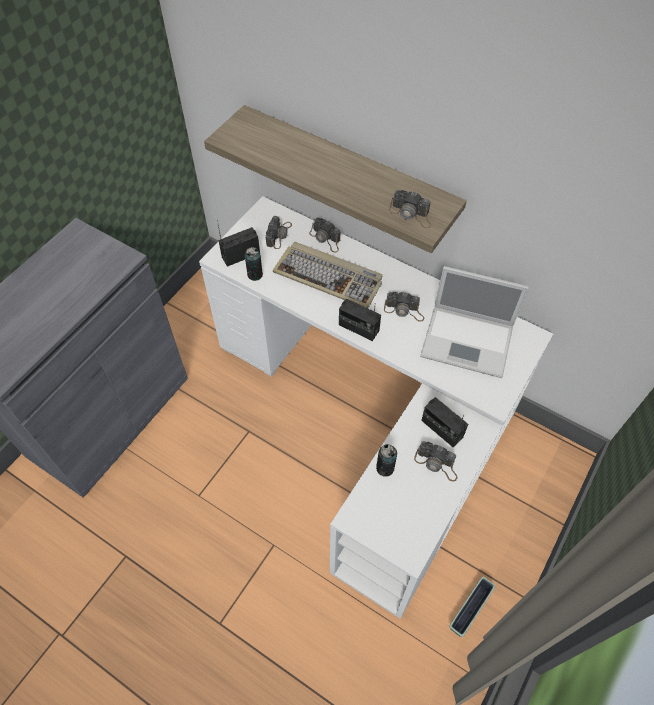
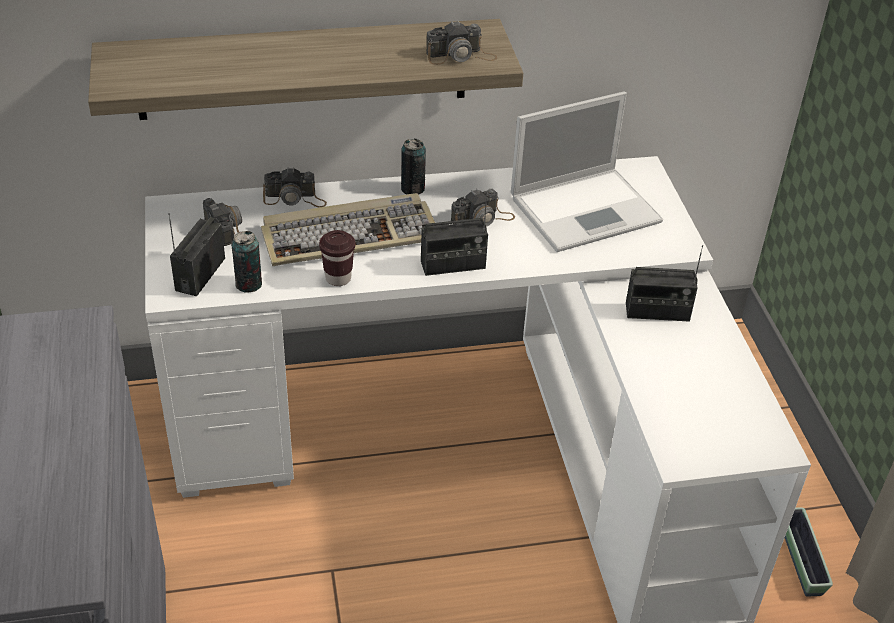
camera: 45 degrees left, 15 degrees down
(297, 298) = (338, 278): none -> brown cup
(385, 468) = (649, 387): can -> can (412, 189)
(437, 464) = (694, 347): camera -> none

